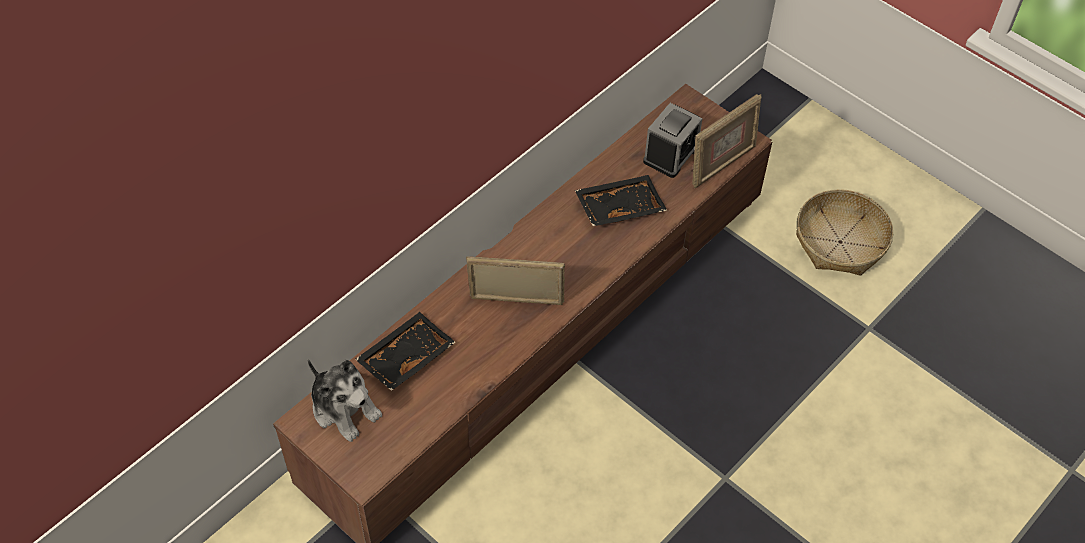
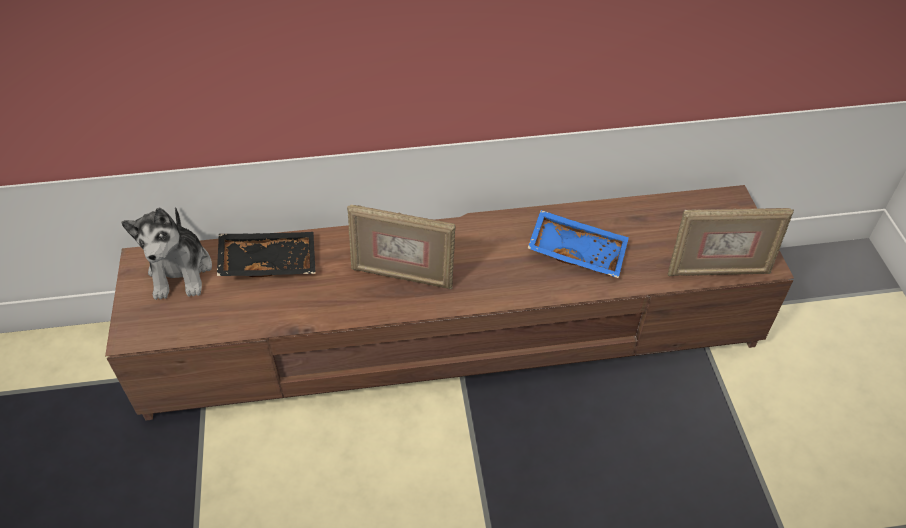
camera: 40 degrees right, 5 degrees down
(516, 303) = (402, 275): picture frame -> picture frame turned 150 degrees clockwise
(619, 206) = (577, 251): black tray -> blue tray
(670, 154) = (672, 235): alarm clock -> none
(840, 241) = (825, 437): basket -> none

